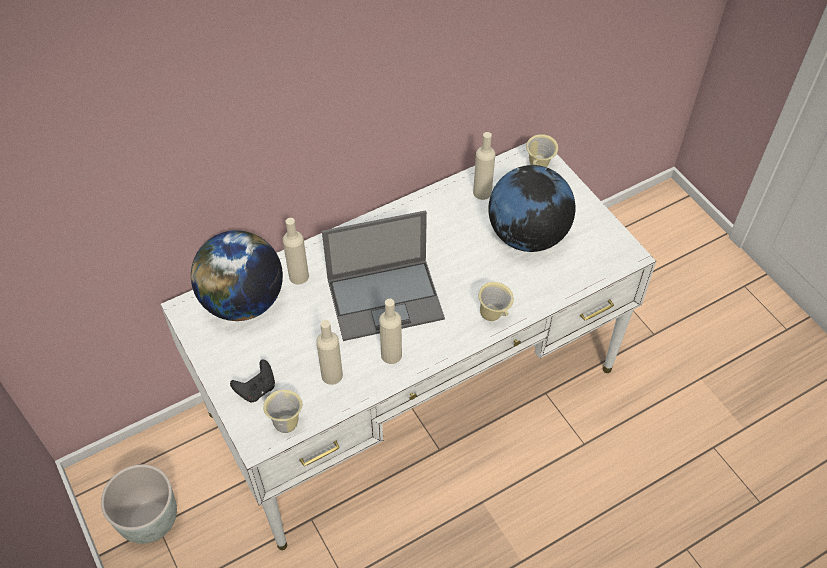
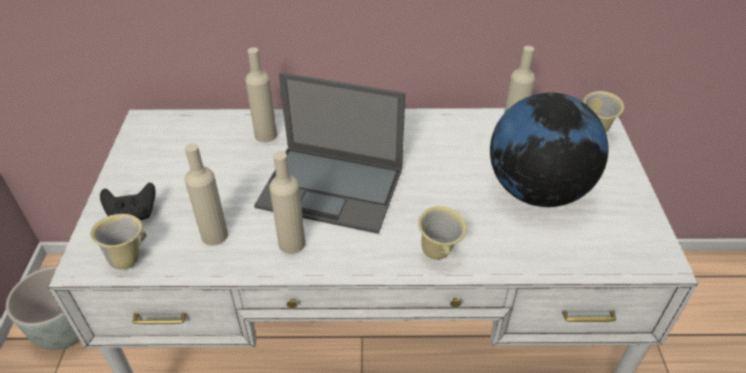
camera: 30 degrees right, 10 degrees down
(243, 302) = (197, 135): globe -> none

